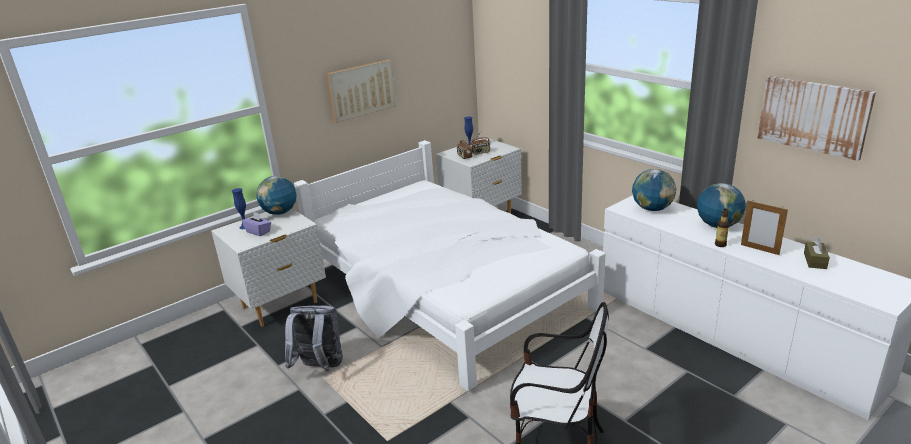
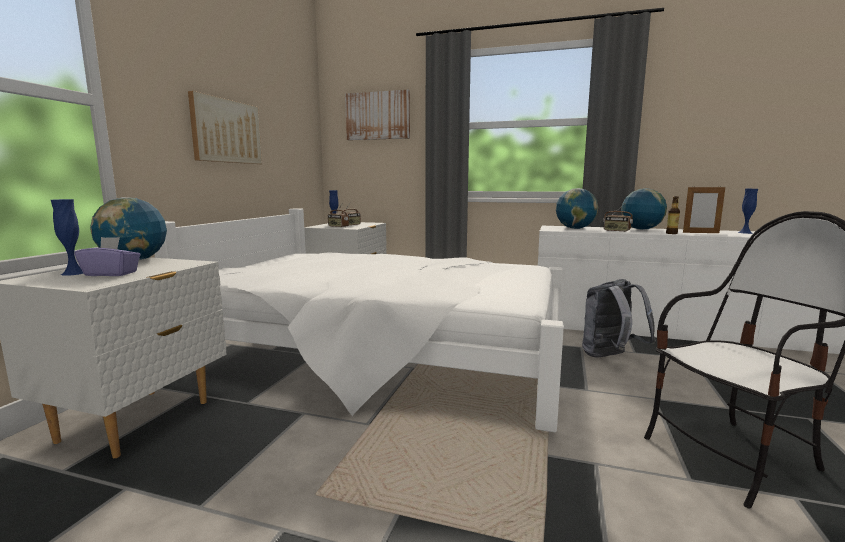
camera: 35 degrees left, 15 degrees down
(319, 368) = (293, 482): grey backpack -> grey backpack (611, 357)
(678, 225) = (616, 231): none -> radio
(813, 116) = (696, 124): picture -> picture (378, 116)
(815, 260) = (745, 232): brown tissue box -> blue vase

